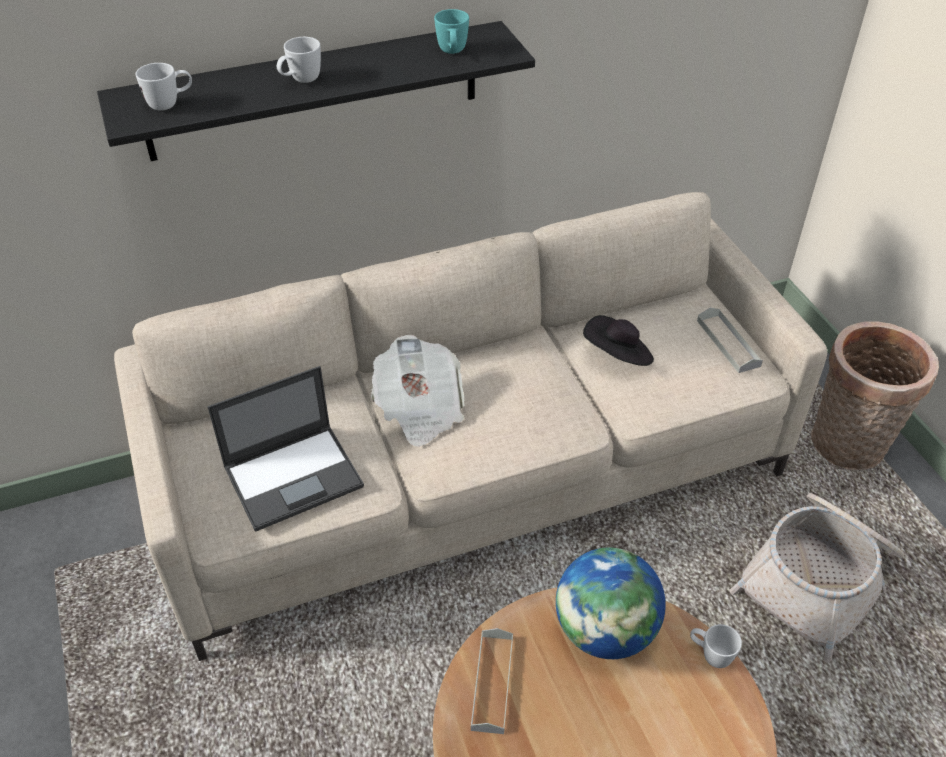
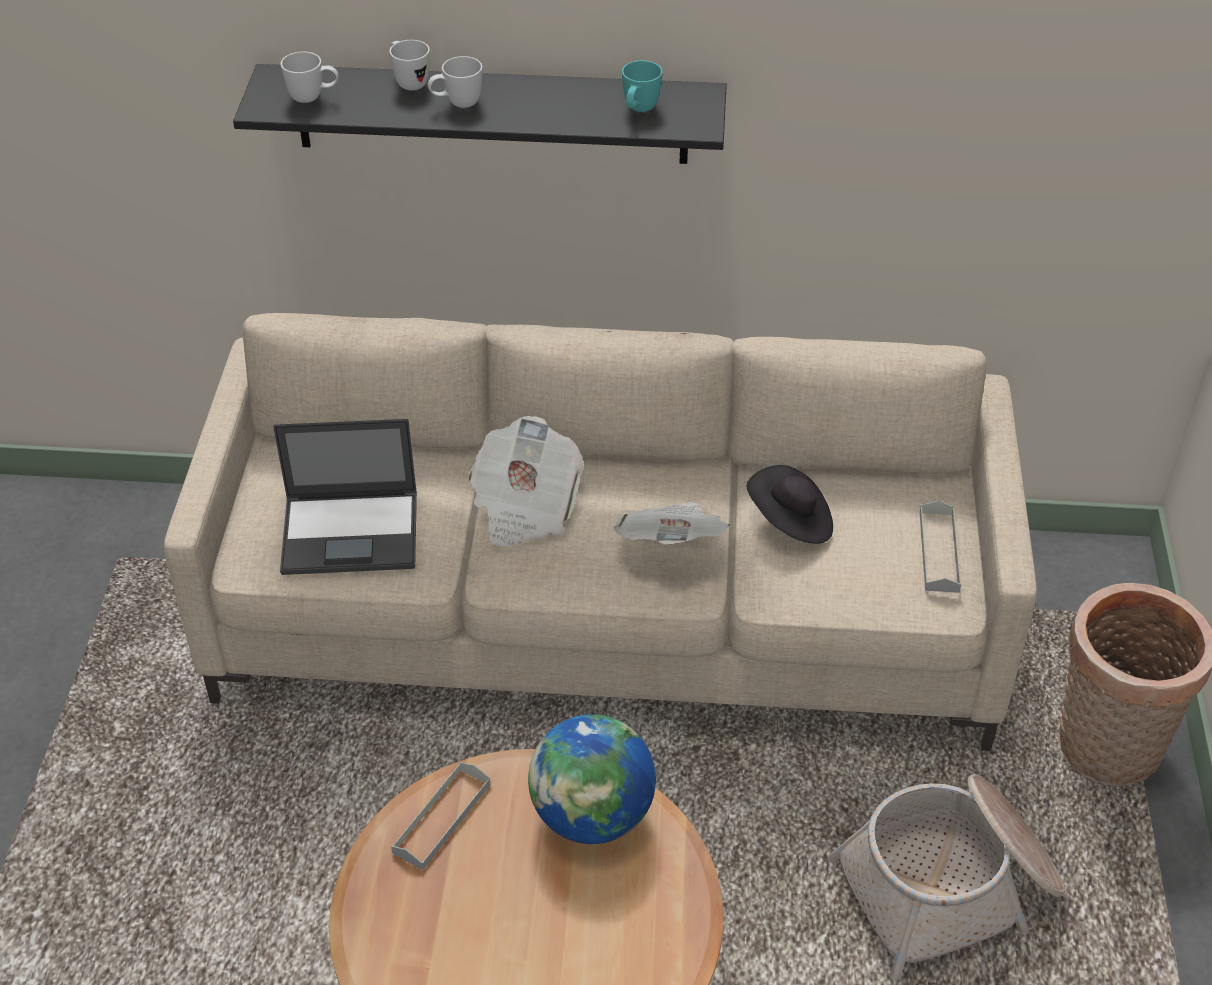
camera: 25 degrees right, 0 degrees up
(546, 400) = (671, 544): none -> newspaper
(710, 655) = (690, 884): white mug -> white mug (408, 82)

